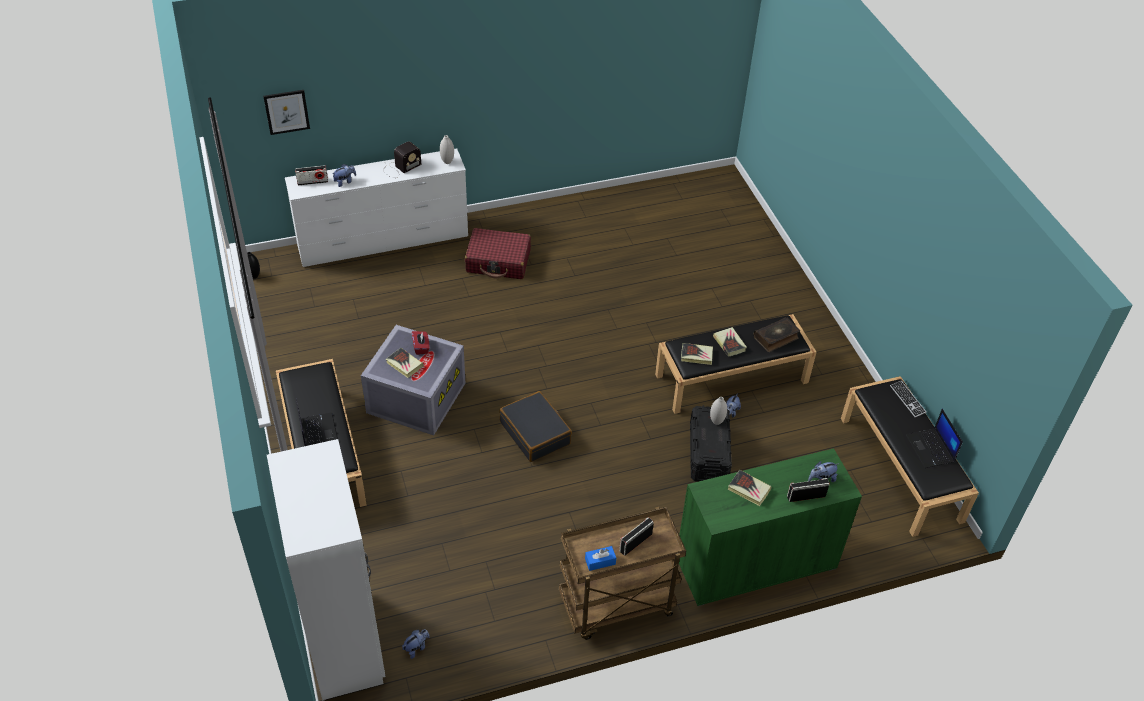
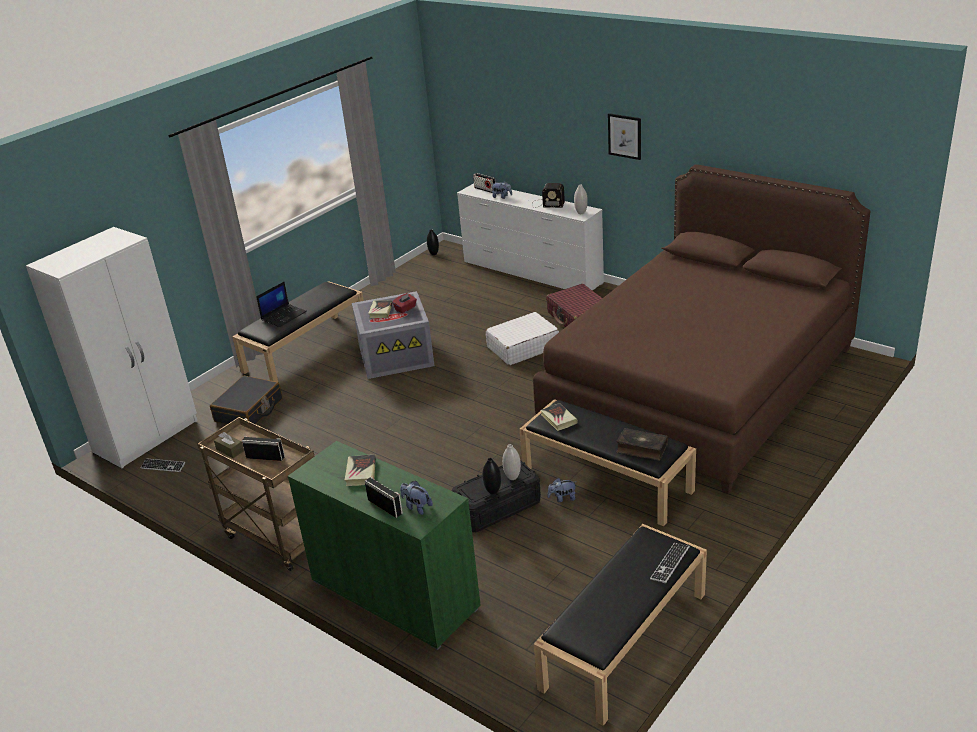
camera: 60 degrees right, 15 degrees down
(286, 111) = (480, 121): picture -> picture (625, 136)
(416, 648) = (163, 466): plush toy -> keyboard
(502, 317) = (522, 347): none -> white suitcase
(535, 433) = (419, 417): black suitcase -> black suitcase (249, 410)
(600, 561) = (230, 450): blue tissue box -> brown tissue box
(669, 264) = (700, 386): none -> brown bed
(723, 441) = (493, 491): none -> black vase
(729, 343) = (597, 428): book -> none
(931, 449) = (617, 609): laptop -> none

